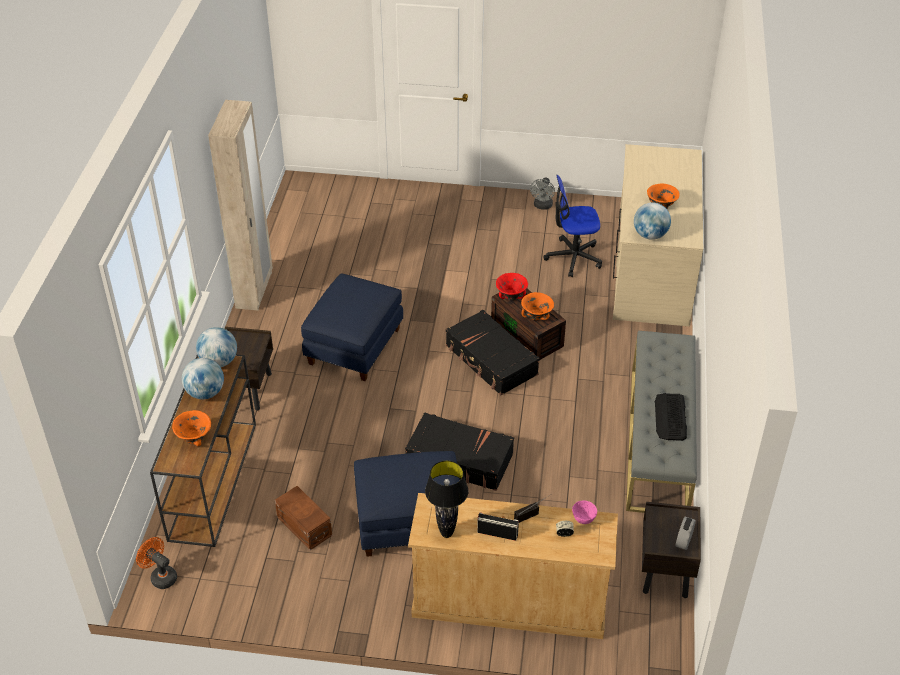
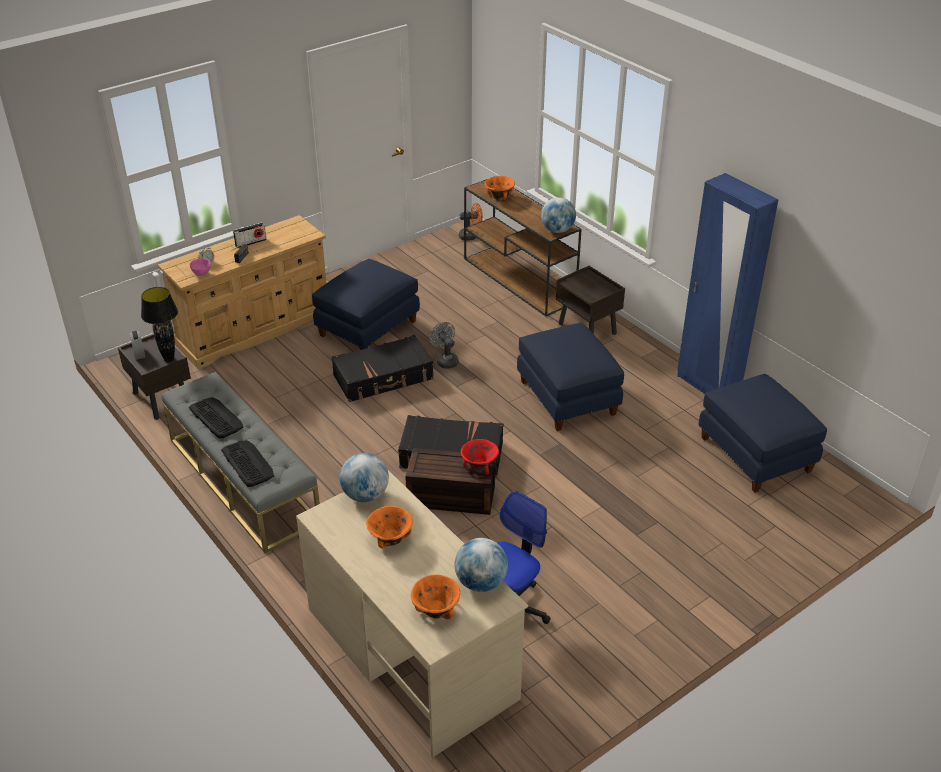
camera: 135 degrees right, 5 degrees down
(205, 393) = (534, 215): globe -> globe (480, 583)
(254, 290) = (707, 386): beige wardrobe -> blue wardrobe
(304, 527) = (429, 292): brown storage box -> none
(309, 236) = (756, 454): none -> blue ottoman
(446, 533) = (282, 228): black table lamp -> black table lamp (169, 359)
(536, 316) = (435, 462): orange bowl -> orange bowl (436, 610)
(542, 206) = (623, 654): grey fan -> grey fan (445, 360)
(678, 364) = (247, 463): none -> keyboard

